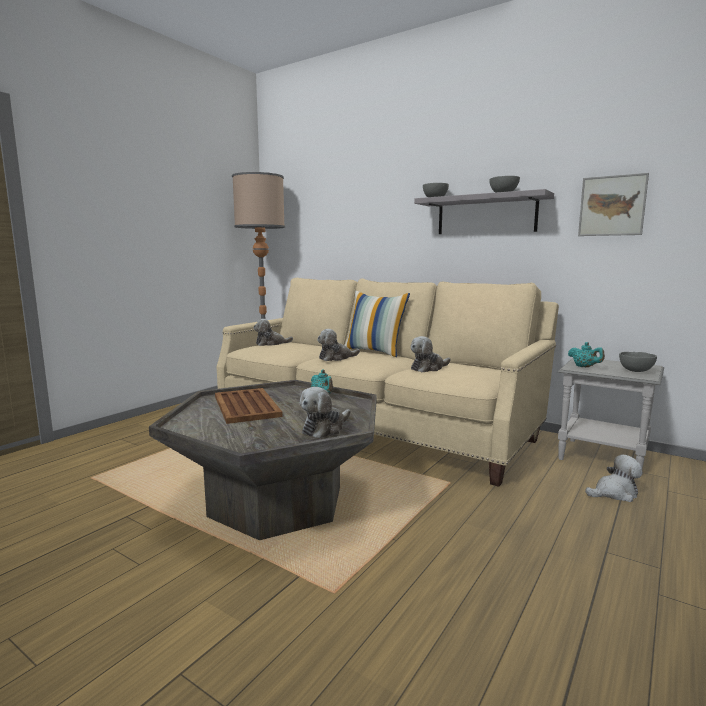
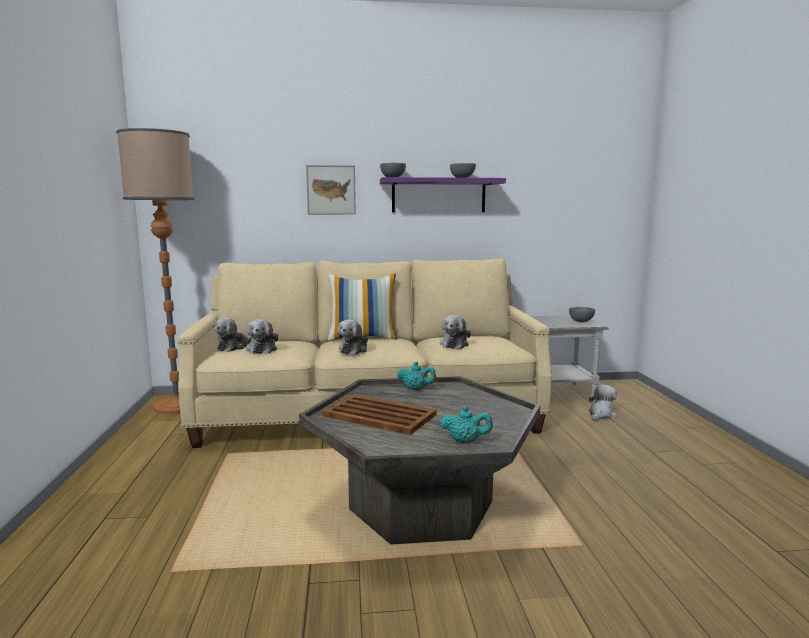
camera: 40 degrees left, 0 degrees up
(325, 428) = (493, 414): plush toy -> plush toy (262, 349)
(486, 215) = (438, 195): grey shelf -> purple shelf
(584, 367) = (549, 323): turquoise teapot -> turquoise teapot (465, 441)
(612, 206) = (540, 193): picture -> picture (331, 190)

